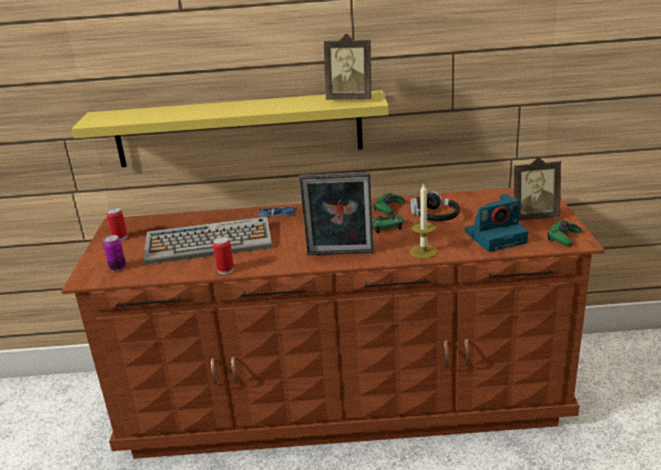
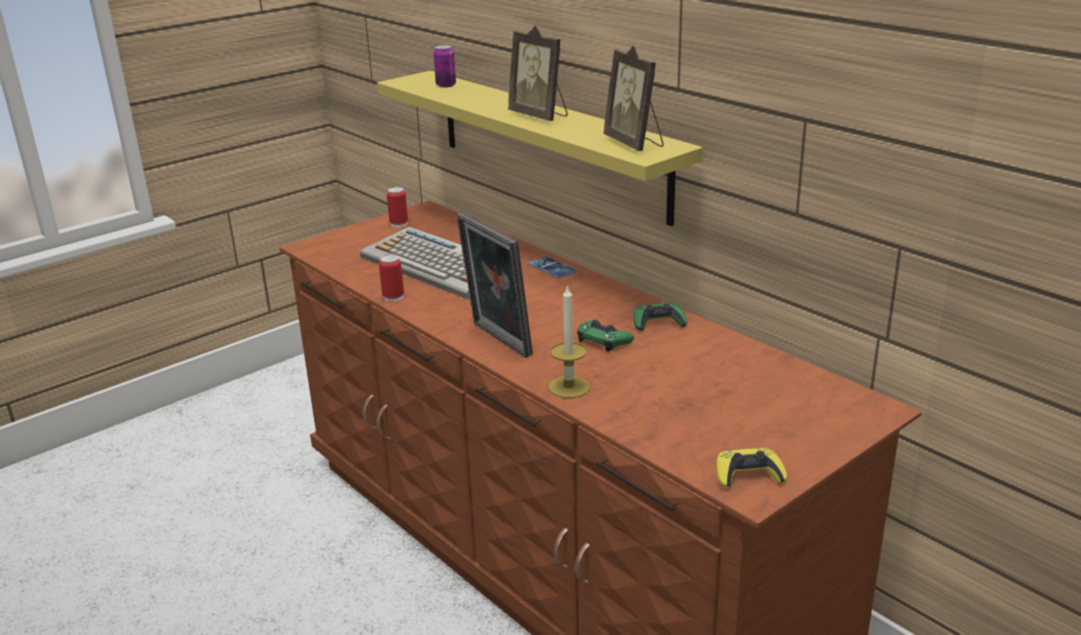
camera: 50 degrees right, 0 degrees up
(117, 267) = (342, 249): can -> can (446, 85)
(435, 216) = (677, 360): black headphones -> none
(496, 237) = (677, 422): camera -> none
(533, 217) = (781, 430): picture frame -> picture frame (540, 116)
(563, 237) = (748, 475): green game controller -> yellow game controller

